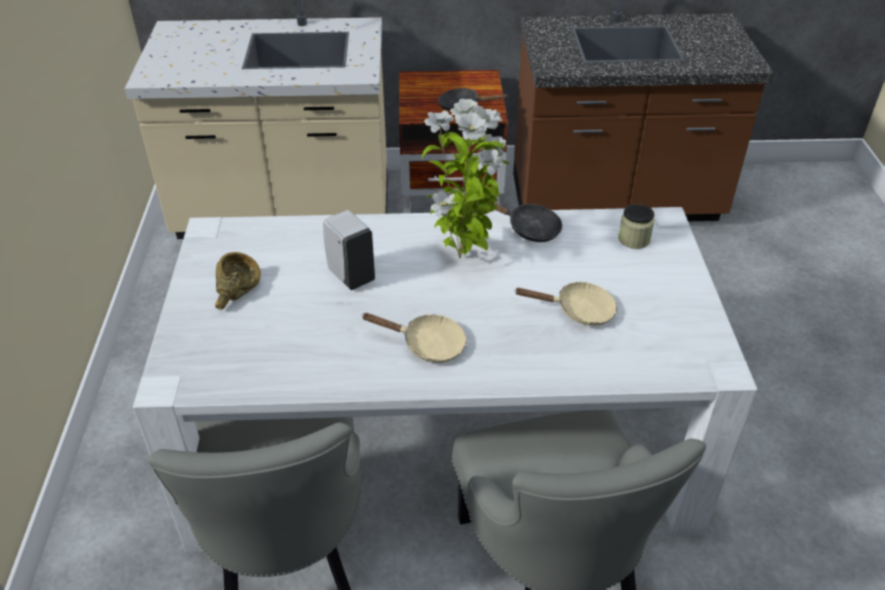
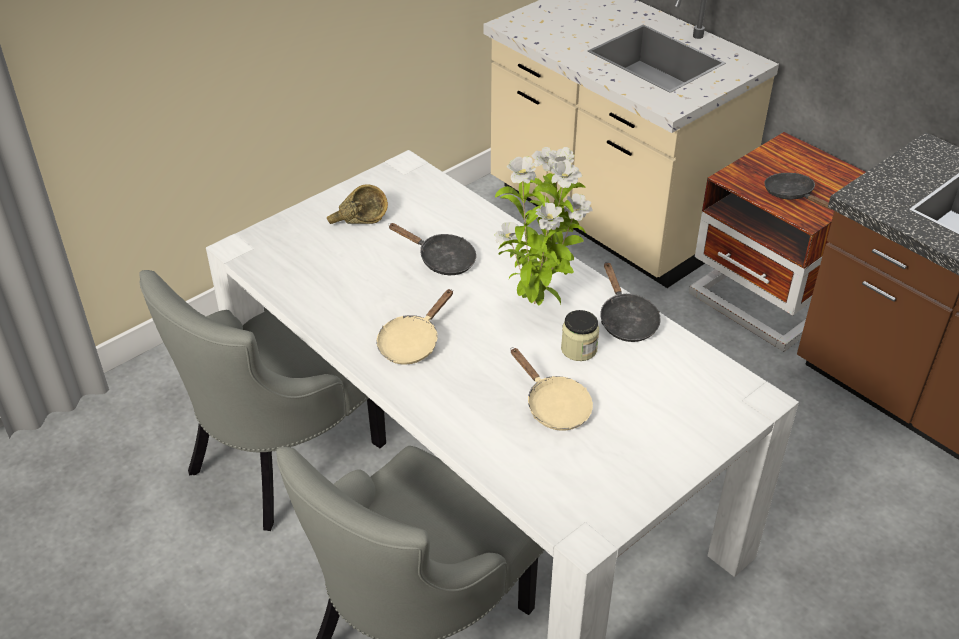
camera: 50 degrees right, 0 degrees up
(350, 275) = (441, 260): white soap dispenser -> black frying pan
(427, 344) = (412, 343): beige frying pan -> beige frying pan turned 60 degrees clockwise
(634, 239) = (700, 393): jar -> jar (579, 349)

